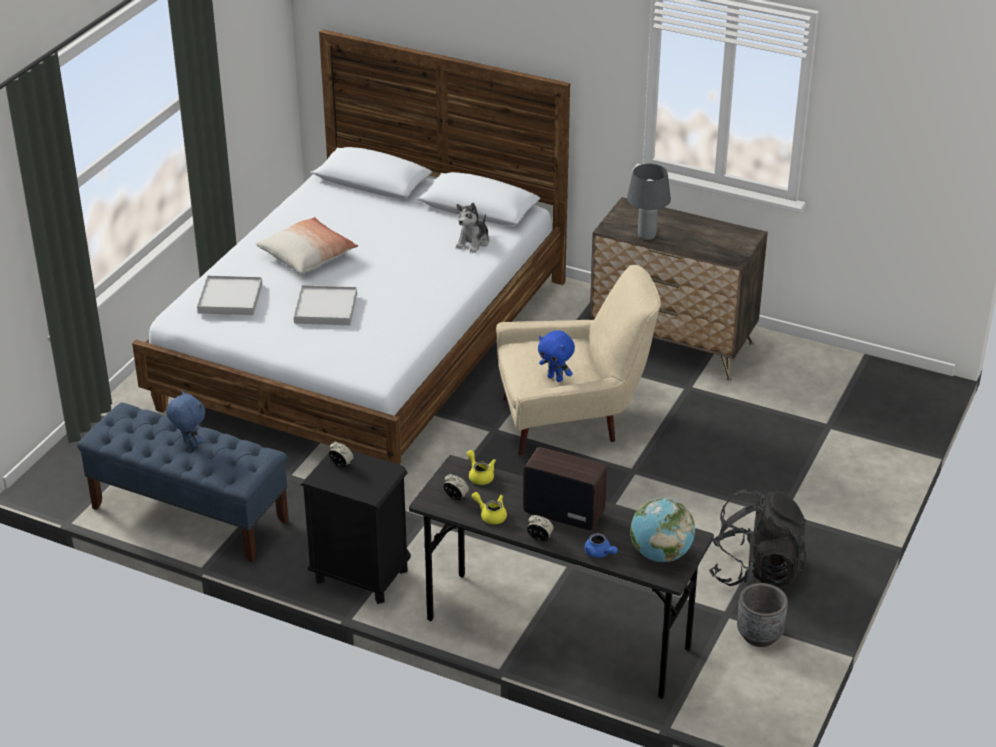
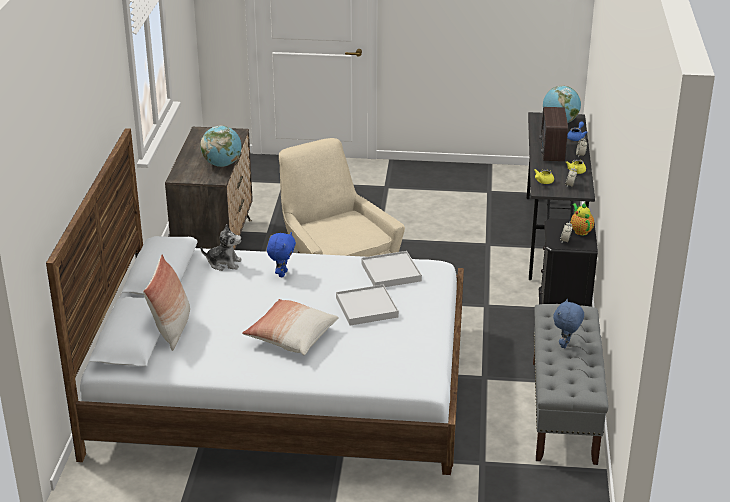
camera: 110 degrees left, 5 degrees down
(189, 514) = (563, 411): blue bench -> grey bench
(230, 298) = (386, 357): white tray -> white tray (391, 272)
(356, 484) = (580, 230): none -> teapot
(370, 199) = (172, 330): none -> pillow
(556, 378) = (360, 224): blue plush toy -> blue plush toy (282, 274)
(647, 236) = (222, 164): grey table lamp -> globe
(756, 570) = (444, 188): black backpack -> none
(759, 635) = (498, 180): grey planter -> none

